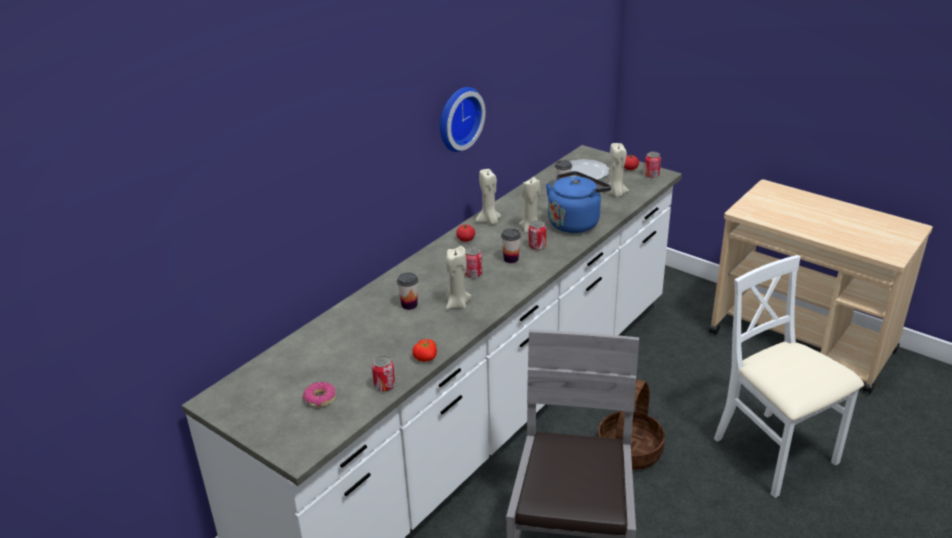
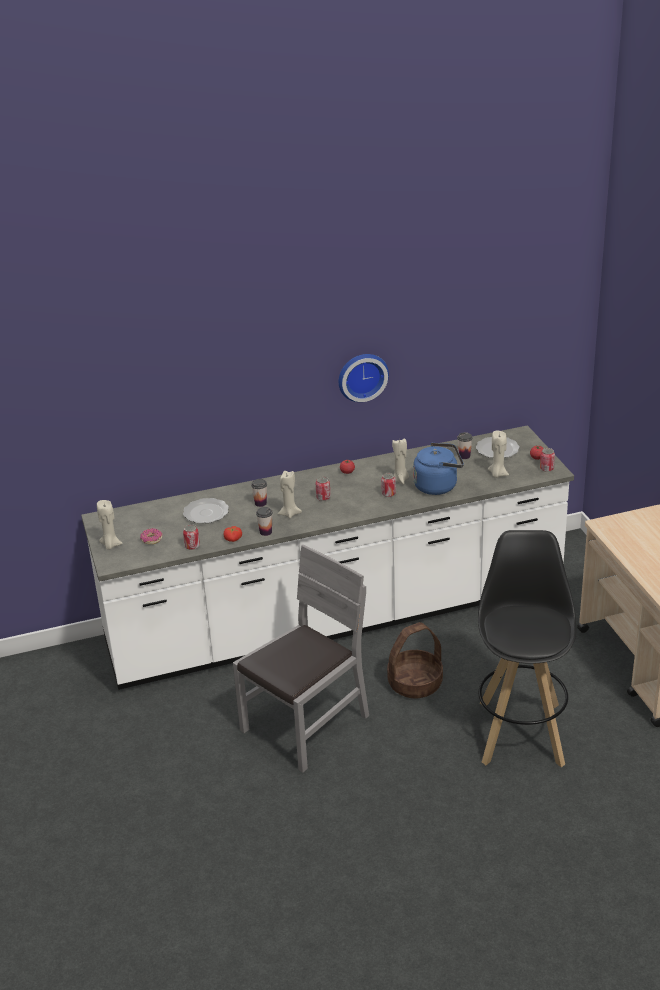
camera: 35 degrees right, 0 degrees up
(354, 340) = (205, 513): none -> plate
(489, 221) = (379, 464): beige candle -> beige candle (110, 545)
(511, 259) = (360, 496): cup -> cup (265, 532)
(775, 453) = (521, 731): white chair -> black stool

